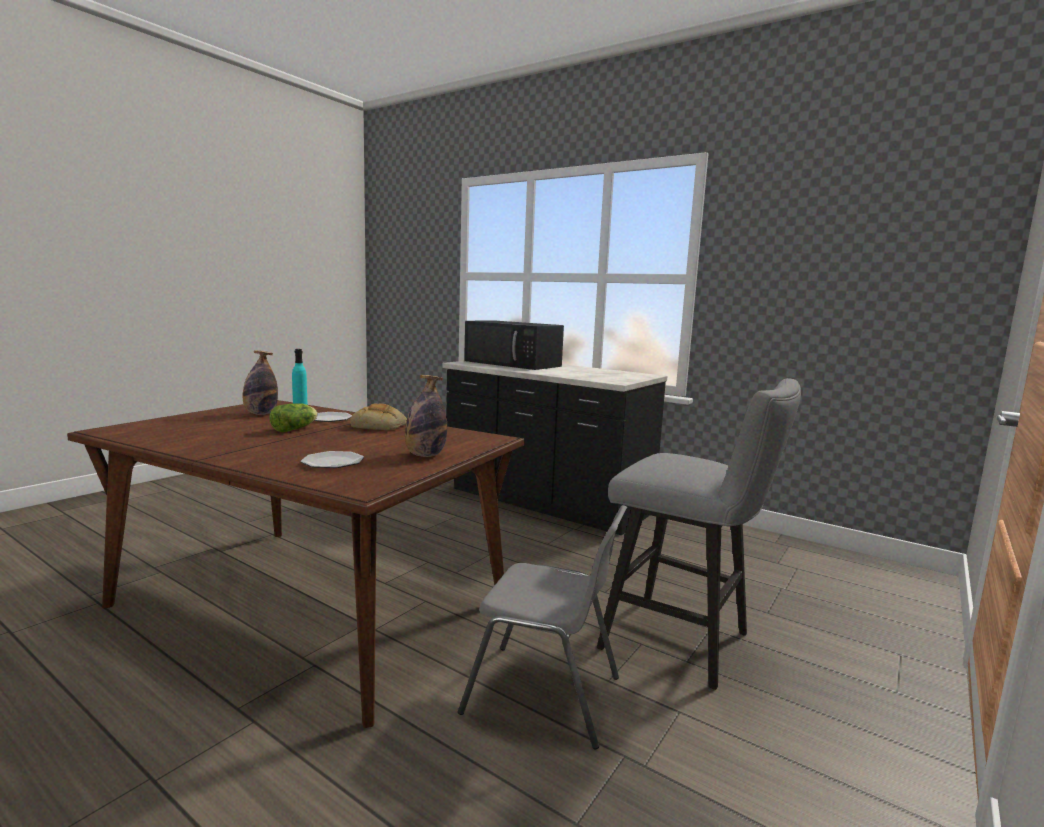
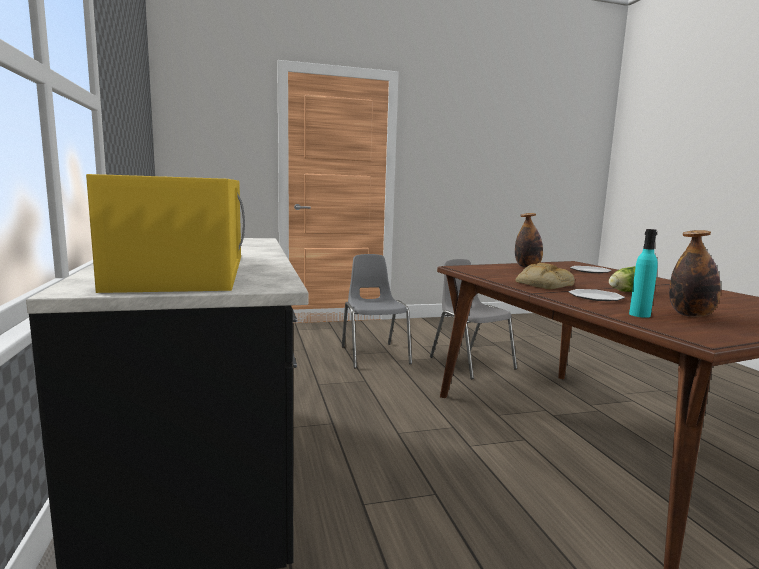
camera: 140 degrees left, 0 degrees up
(513, 363) = (183, 270): black microwave -> yellow microwave
(686, 643) = (374, 355): grey stool -> grey chair

